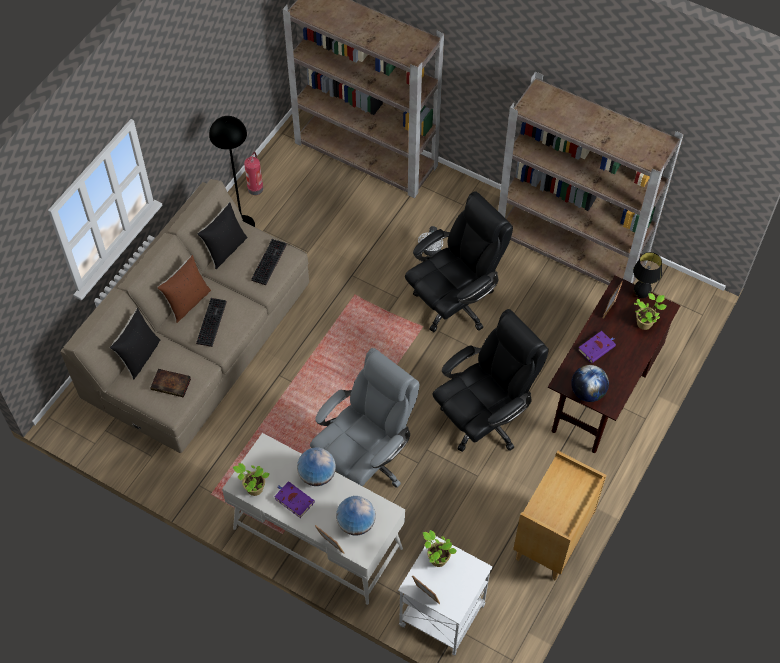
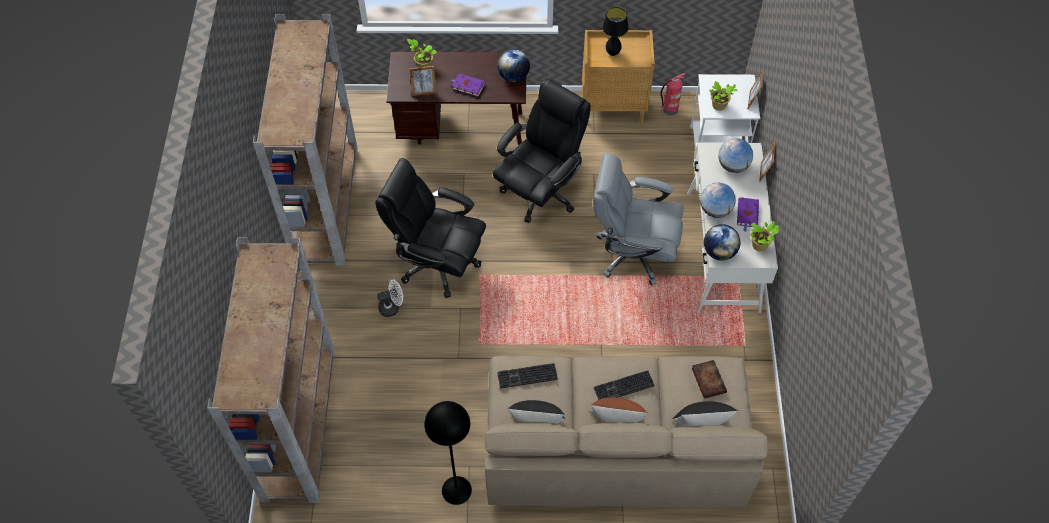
camera: 120 degrees left, 0 degrees up
(255, 188) = (401, 506): fire extinguisher -> fire extinguisher (669, 110)
(271, 450) = (719, 252): none -> globe
(484, 419) = (540, 192): black office chair -> black office chair turned 105 degrees clockwise
(641, 295) = (396, 78): black table lamp -> black table lamp (613, 53)

